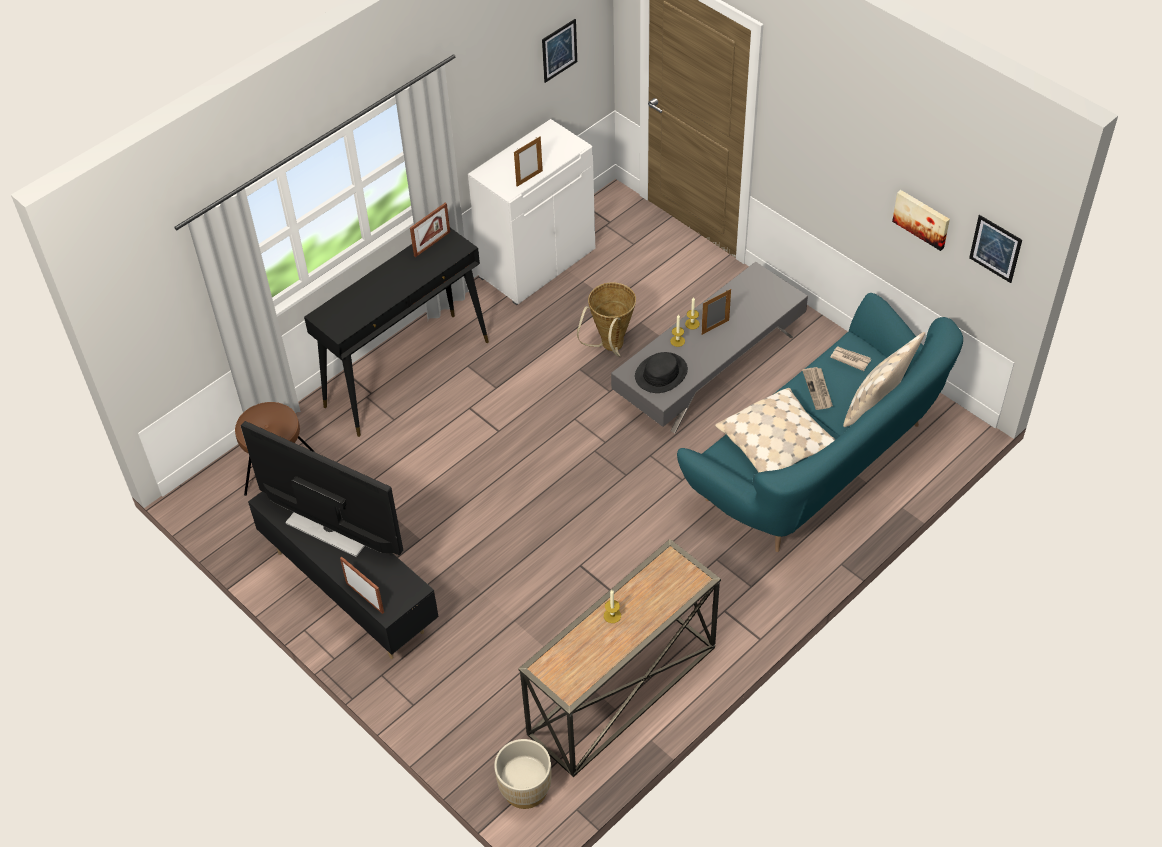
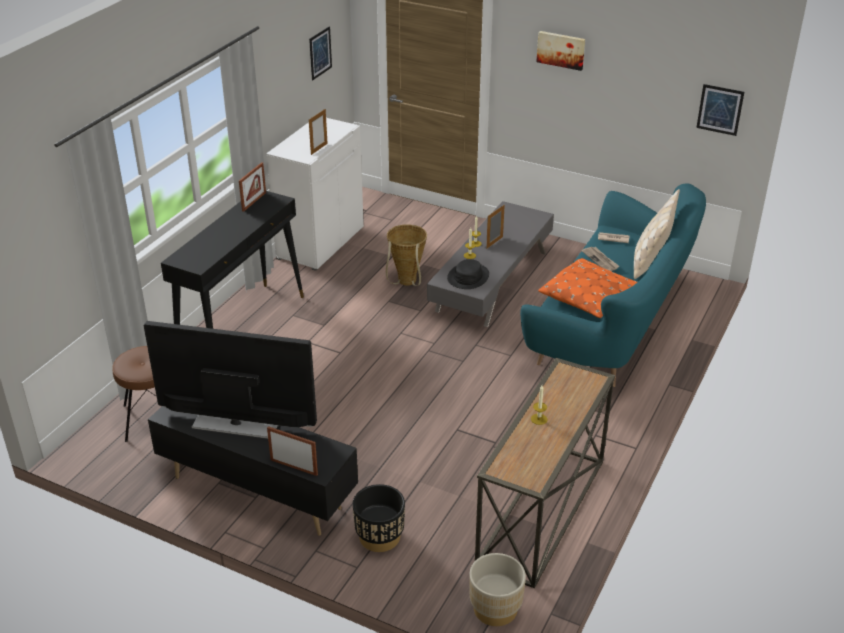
camera: 20 degrees left, 15 degrees down
(448, 676) = (379, 537): none -> black planter
(776, 443) = (590, 298): beige pillow -> orange pillow
(922, 218) = (650, 108): picture -> picture (561, 50)

